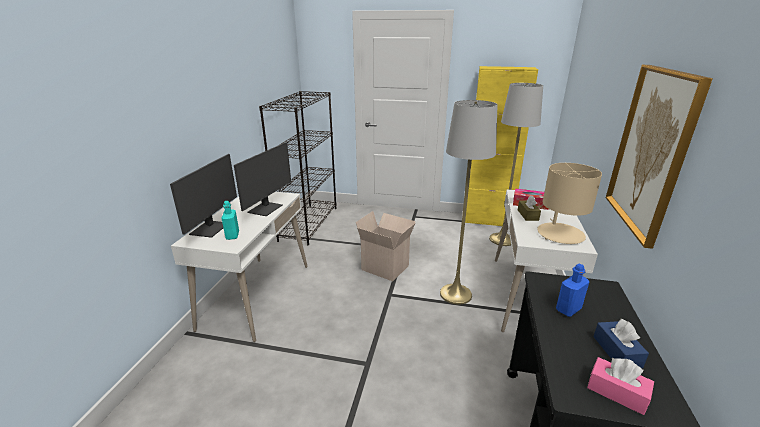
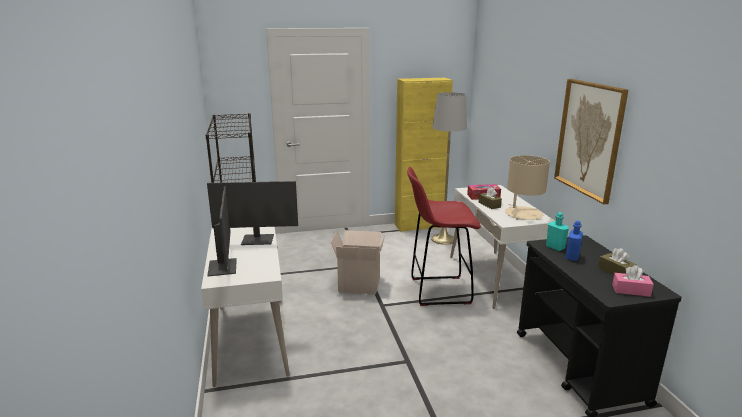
camera: 25 degrees left, 5 degrees down
(232, 235) = (255, 268): turquoise bottle -> turquoise bottle (555, 247)
(266, 209) = (257, 240): monitor -> monitor turned 90 degrees clockwise
(455, 294) = (437, 291): grey floor lamp -> red stool
(617, 351) = (615, 272): blue tissue box -> brown tissue box

